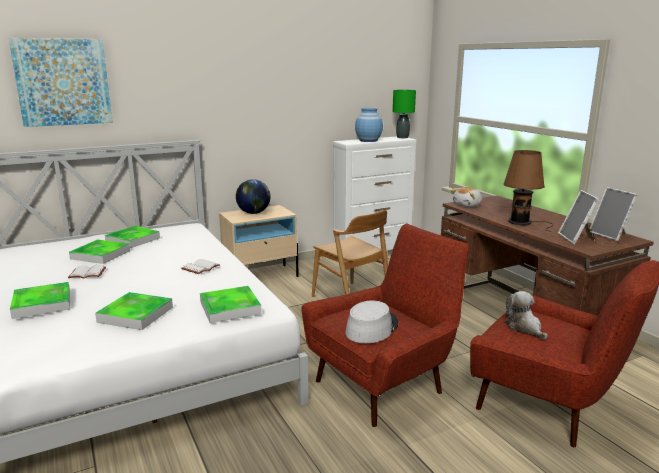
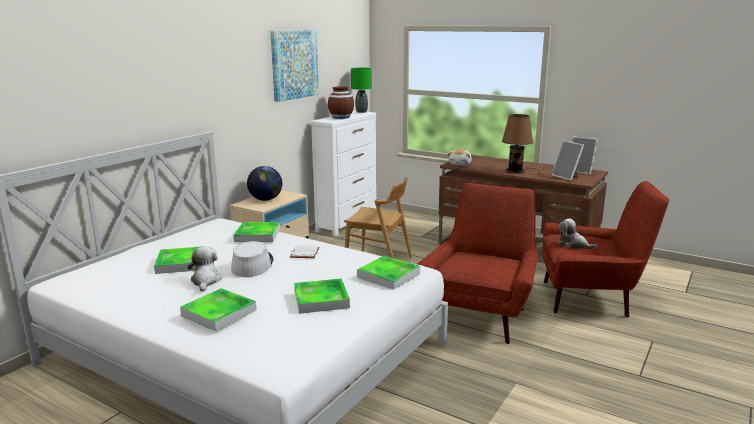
camera: 30 degrees left, 0 degrees up
(63, 82) = (86, 80): picture -> picture (294, 64)
(86, 274) = (205, 281): white book -> plush toy
(133, 240) = (186, 244): tray -> tray (257, 235)
(368, 140) = (341, 117): blue vase -> brown vase
(371, 328) = (485, 268): grey hat -> grey hat (252, 265)

